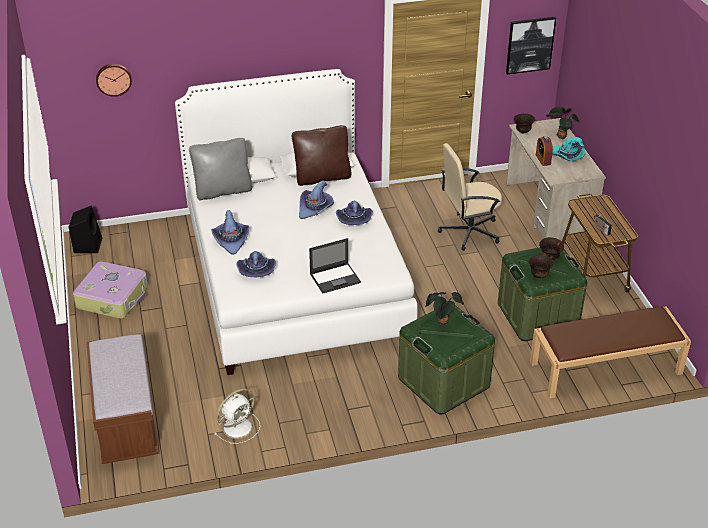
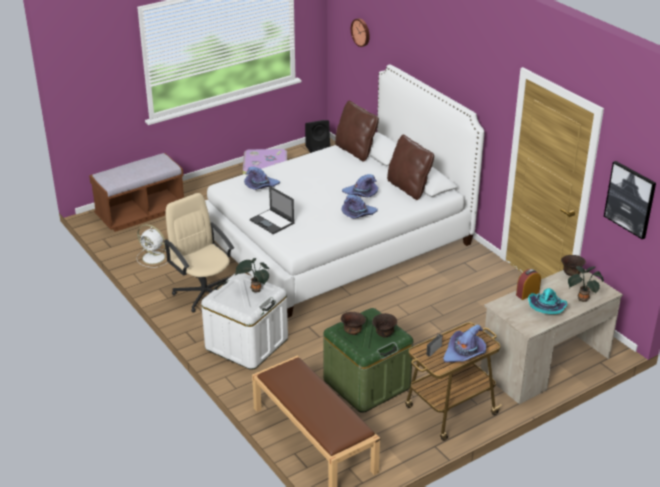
camera: 70 degrees right, 5 degrees down
(223, 191) = (356, 151): grey pillow -> brown pillow
(231, 240) = (293, 169): purple hat -> purple hat (465, 353)
(443, 382) = (246, 344): green storage box -> white storage box
(468, 232) = (469, 320): beige office chair -> beige office chair (204, 293)

